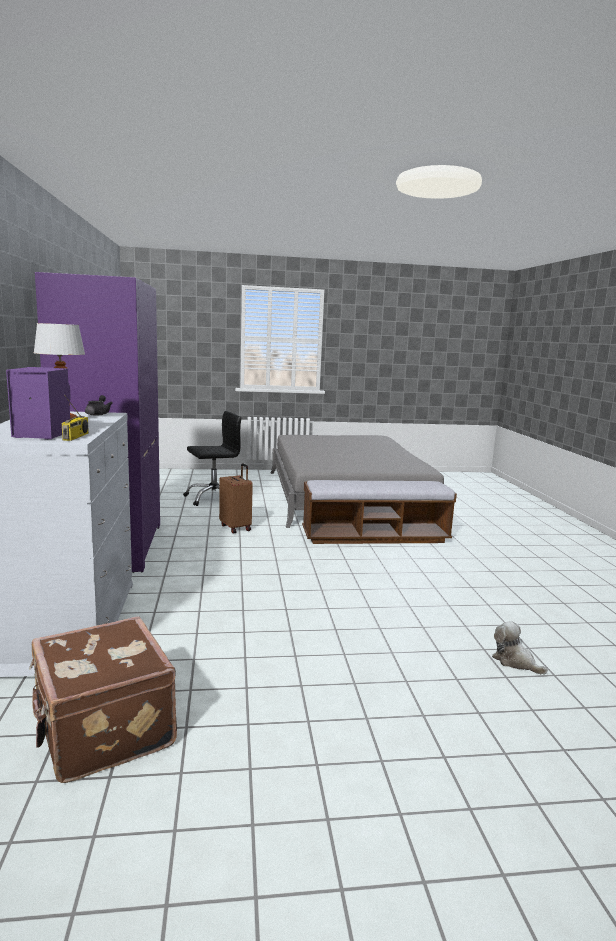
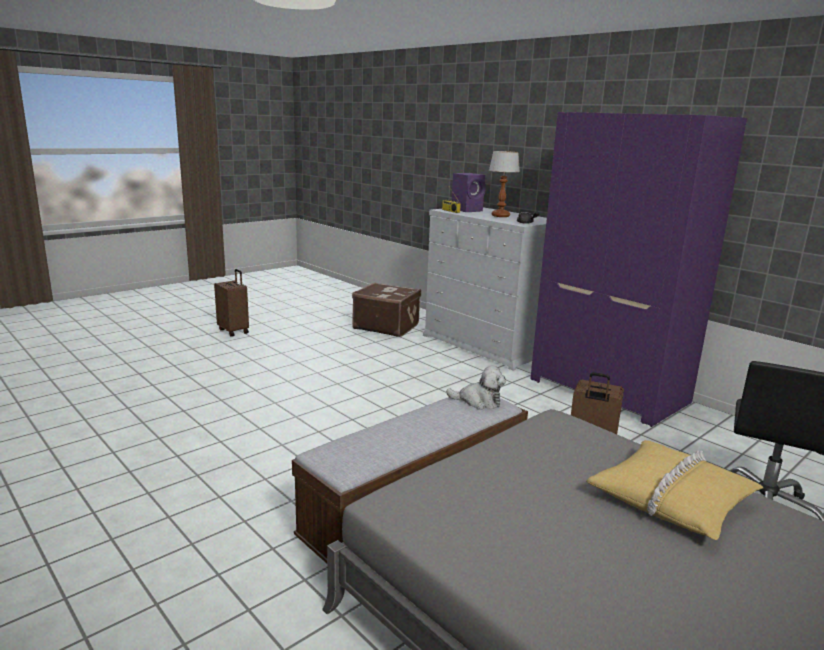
camera: 145 degrees right, 5 degrees up
(321, 452) = (672, 499): none -> yellow pillow
(431, 859) = (234, 331): none -> brown suitcase
(515, 661) = (196, 398): plush toy -> plush toy (478, 401)

